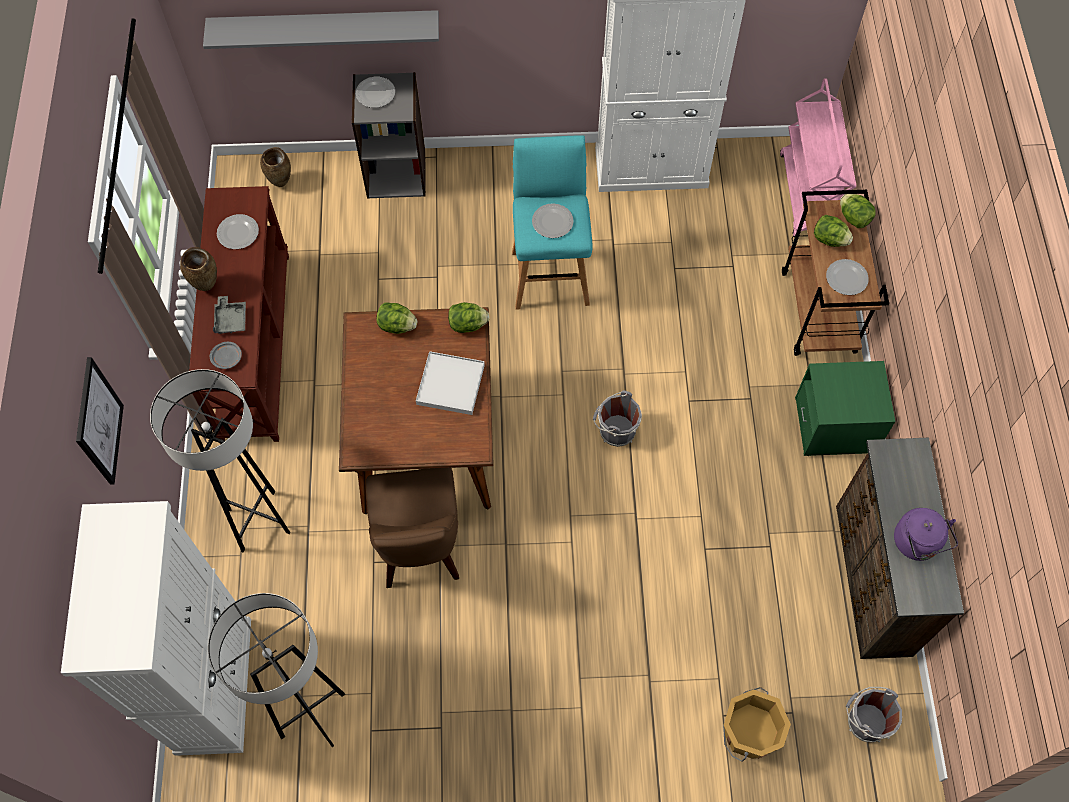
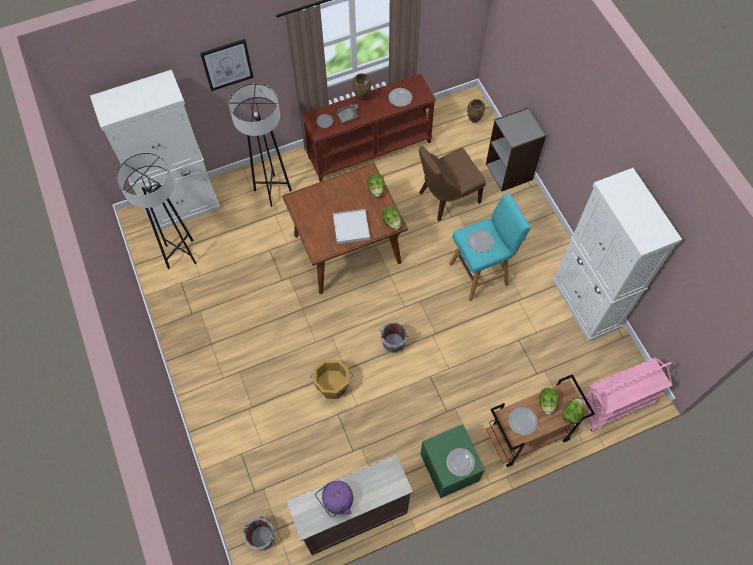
camera: 70 degrees right, 0 degrees up
(325, 28) = (530, 72): grey shelf -> none
(375, 94) = (520, 123): plate -> plate (460, 462)
(419, 546) = (285, 268): brown chair -> brown chair (446, 198)
(748, 733) = (235, 470): orange bucket -> orange bucket (333, 385)

